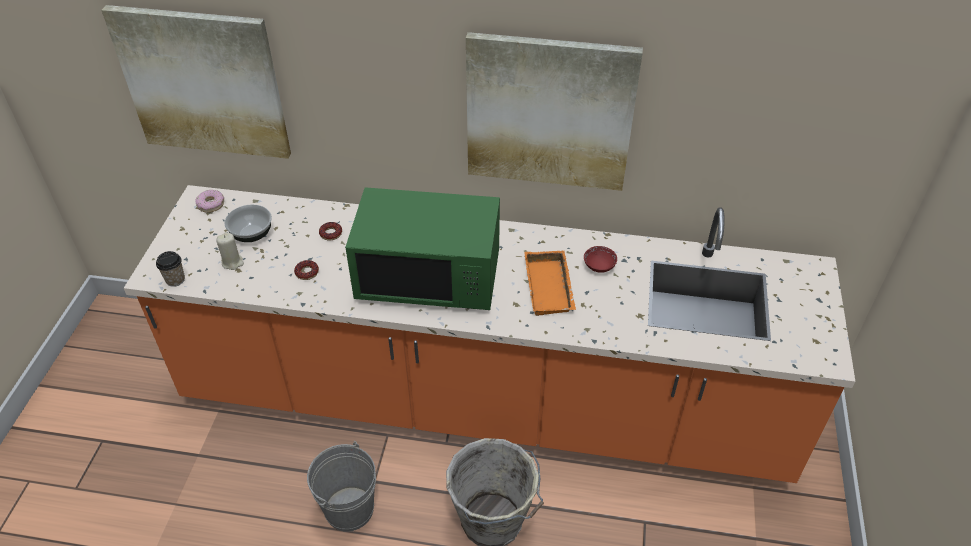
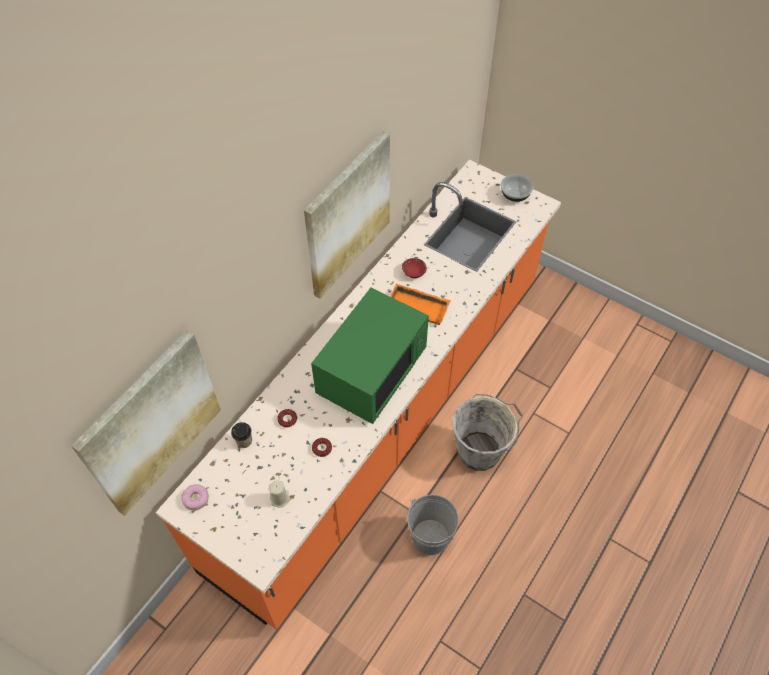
camera: 65 degrees left, 10 degrees up
(175, 280) = (276, 547): cup -> cup (244, 441)
(251, 234) = (253, 476): bowl -> bowl (514, 195)

